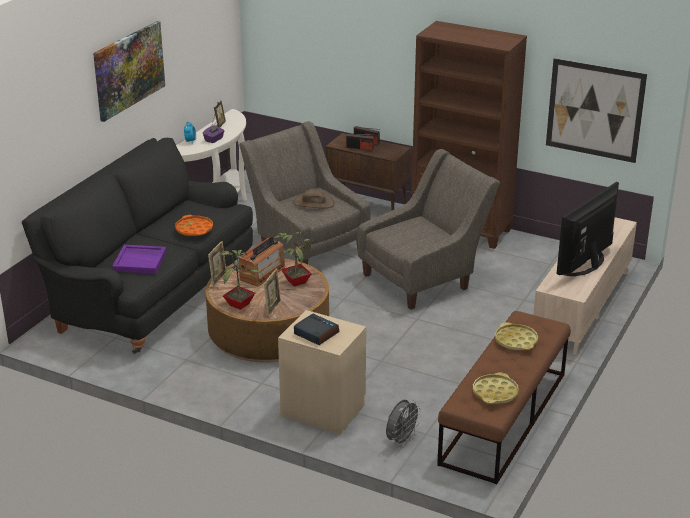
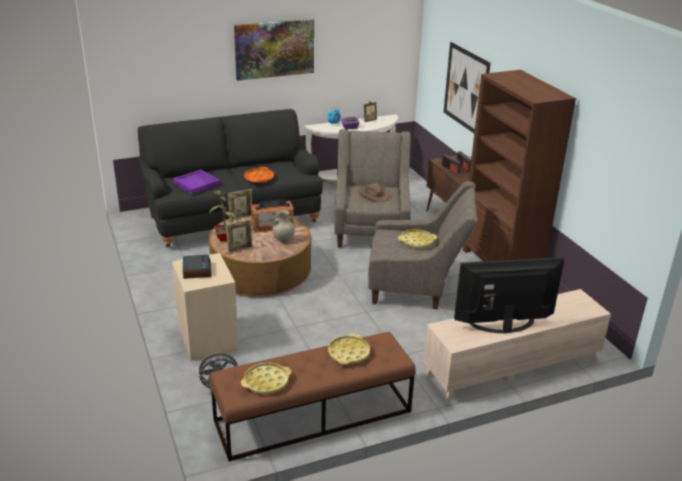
camera: 40 degrees right, 0 degrees up
(296, 281) = (283, 240): potted plant -> beige vase
(419, 229) = (417, 241): none -> yellow tray
(595, 110) = (614, 189): picture -> picture (466, 89)

